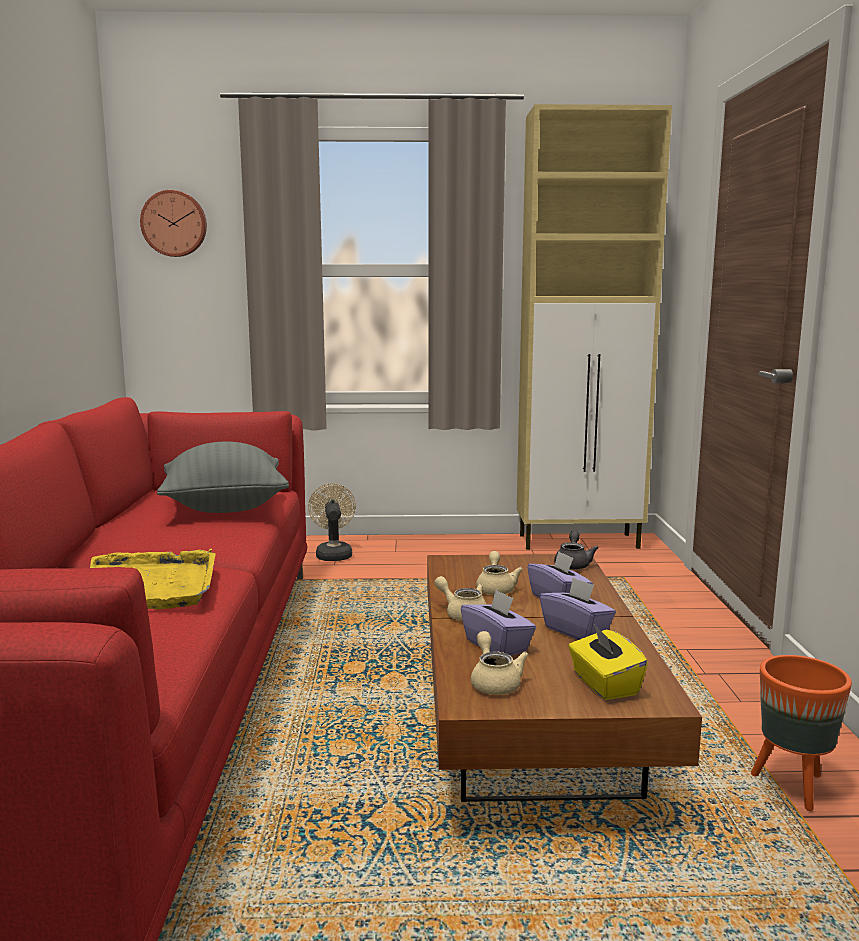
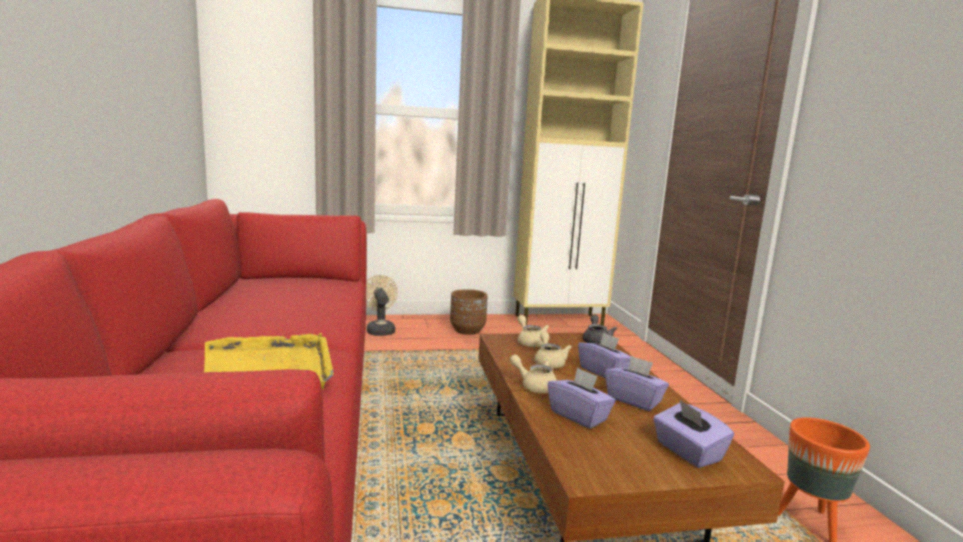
camera: 10 degrees left, 0 degrees up
(174, 224) = (253, 62): wall clock -> none
(225, 508) = (312, 294): grey pillow -> none
(447, 554) = (467, 330): none -> brown planter
(494, 682) = (596, 453): beige teapot -> beige teapot (530, 342)
(604, 684) = (687, 452): yellow tissue box -> purple tissue box

